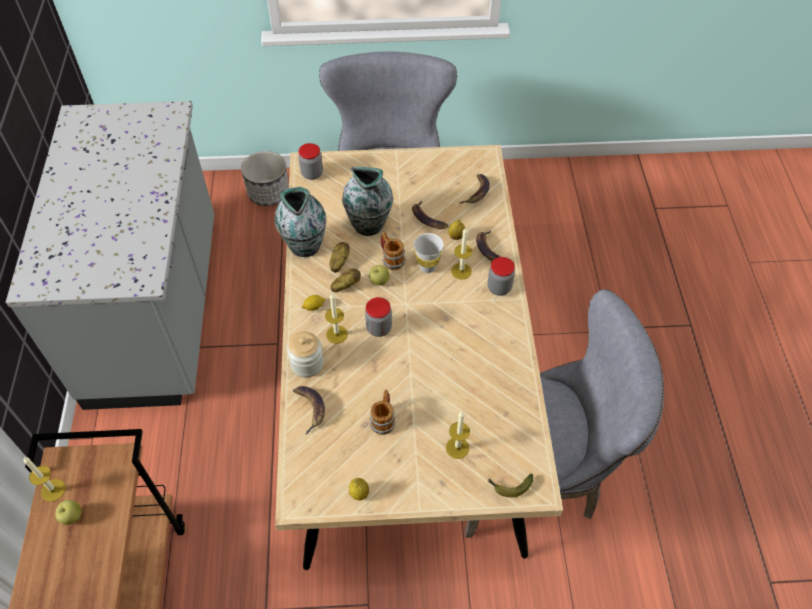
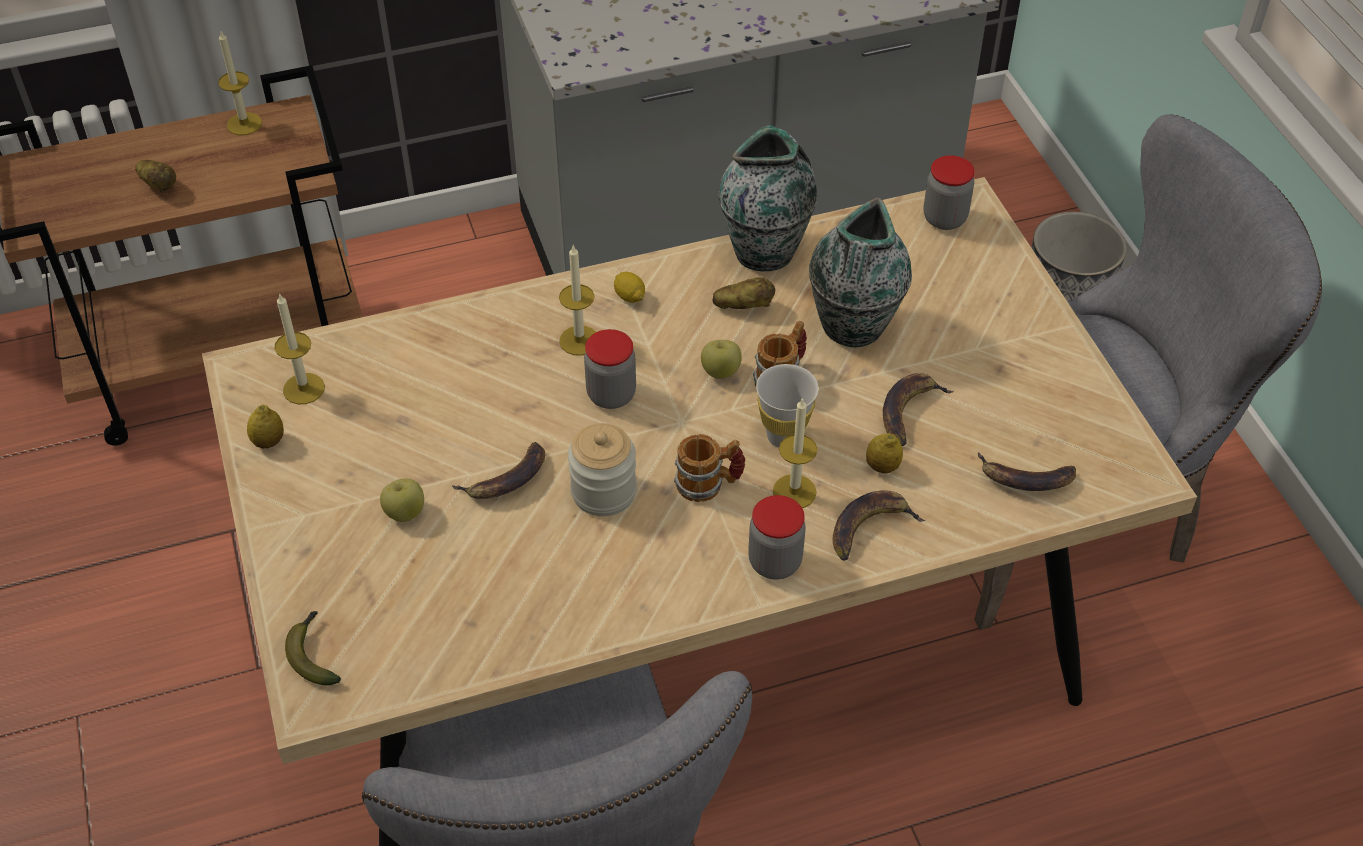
camera: 75 degrees right, 5 degrees down
(72, 517) = (206, 154): apple -> apple (405, 513)
(307, 363) = (506, 317): jar -> jar (603, 491)
(310, 408) = (418, 342): banana -> banana (507, 479)
(346, 285) = (692, 327): potato -> potato (159, 185)
(383, 419) = (418, 443): mug -> mug (709, 484)
(457, 448) = (381, 560): candle -> candle (304, 388)

